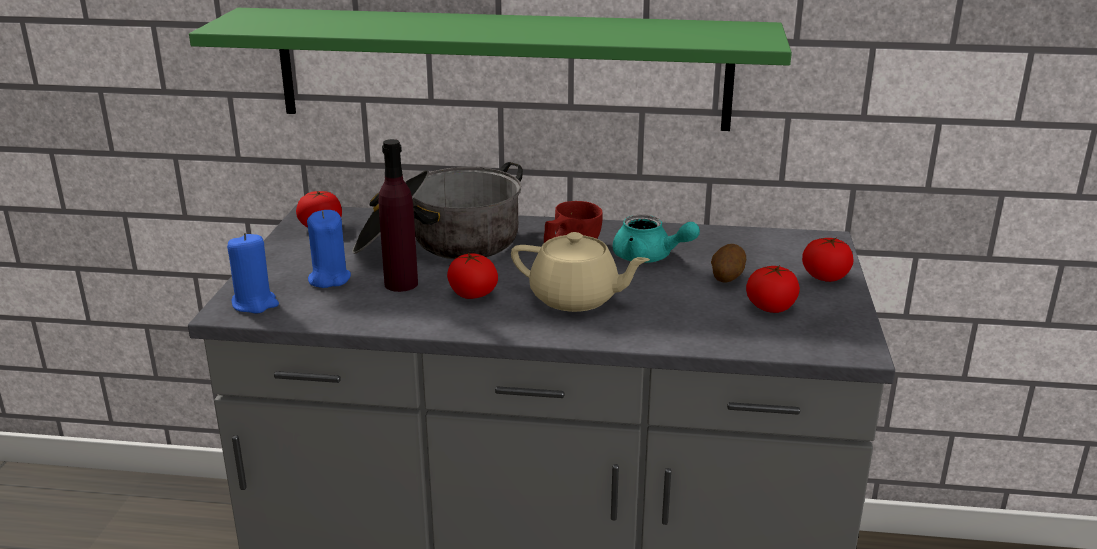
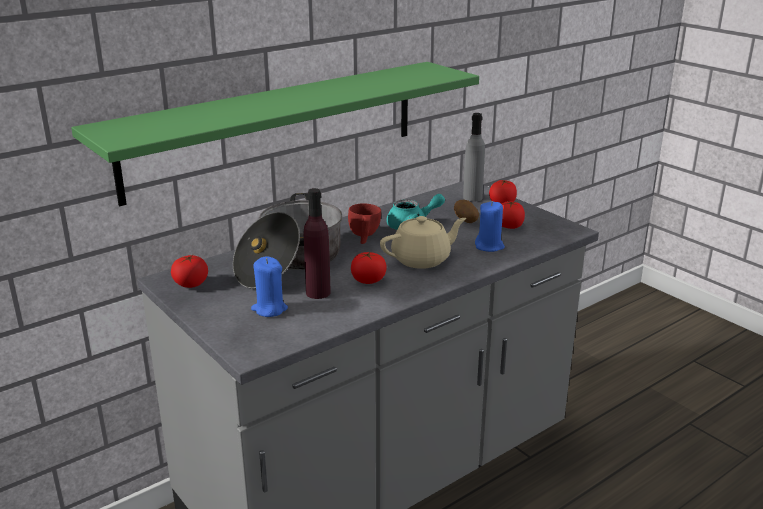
camera: 45 degrees left, 0 degrees up
(255, 303) = (257, 342): blue candle -> blue candle (489, 246)
(800, 254) = (472, 197): none -> grey bottle

